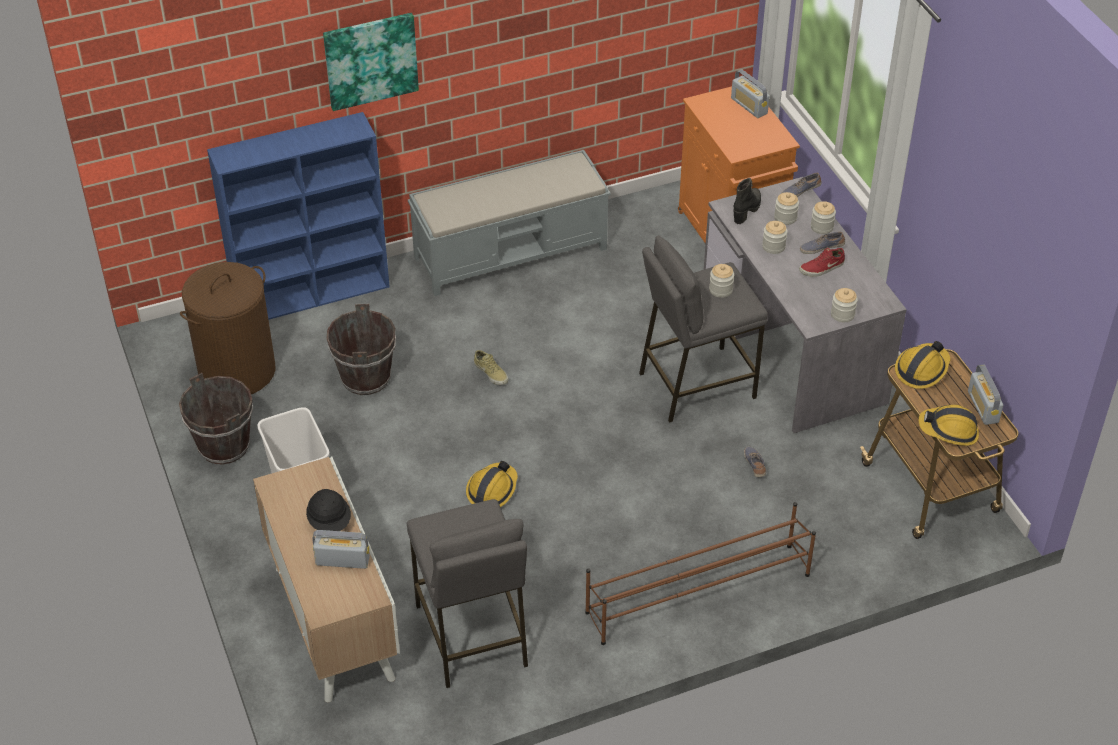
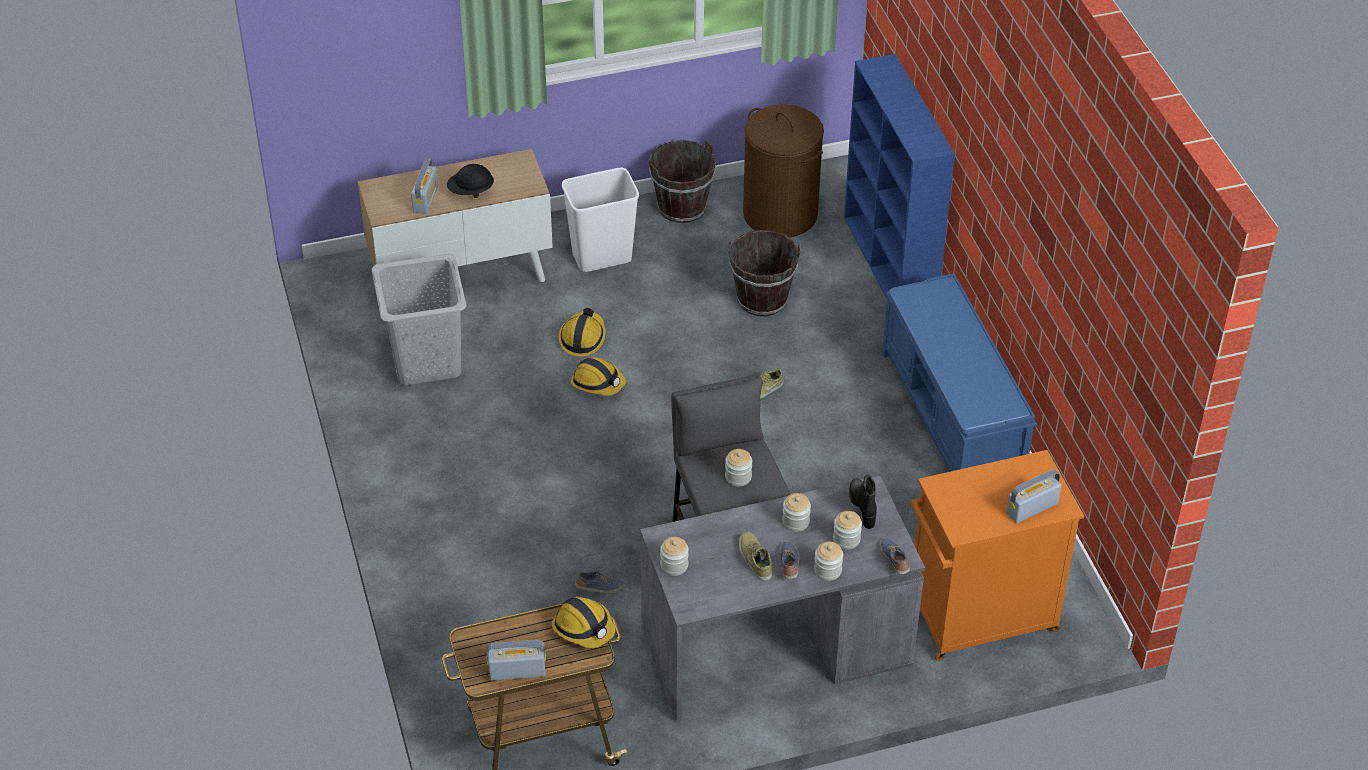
camera: 95 degrees right, 0 degrees up
(370, 60) = (969, 114): picture -> none
(471, 635) = (425, 361): grey stool -> grey laundry basket
(512, 252) = (952, 417): grey bench -> blue bench
(697, 593) = (438, 520): brown shoe rack -> none
(747, 210) = (863, 507): black boot -> black boot turned 135 degrees counterclockwise
(822, 268) = (754, 559): red shoe -> beige shoe
(949, 430) = (488, 636): hard hat -> hard hat (582, 338)

